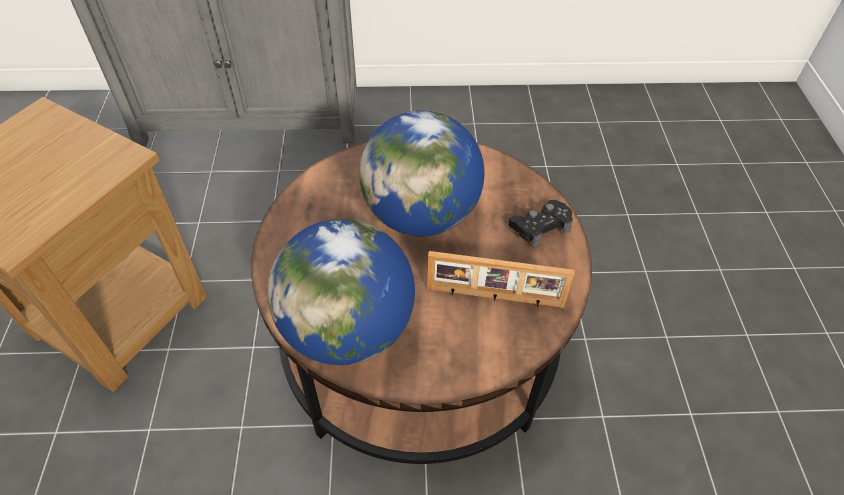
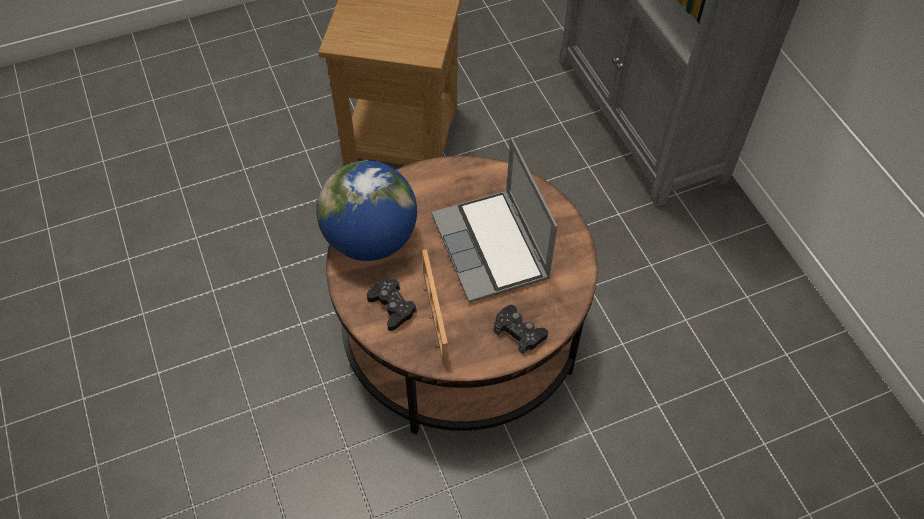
camera: 70 degrees right, 5 degrees up
(421, 215) = (492, 248): globe -> laptop
(462, 335) = (392, 307): none -> black game controller

